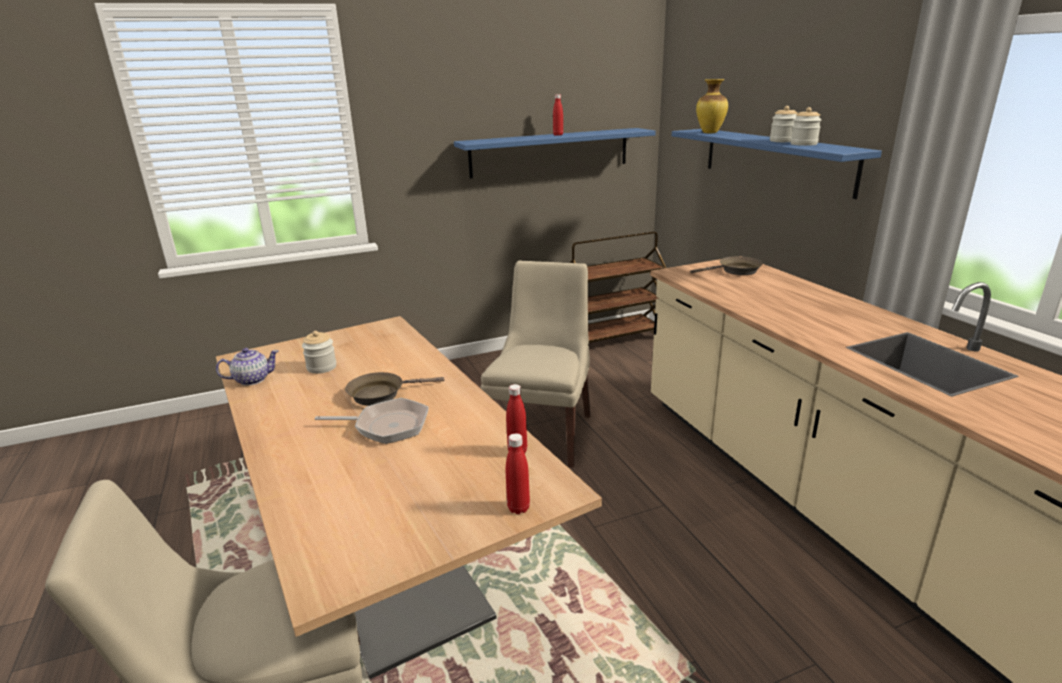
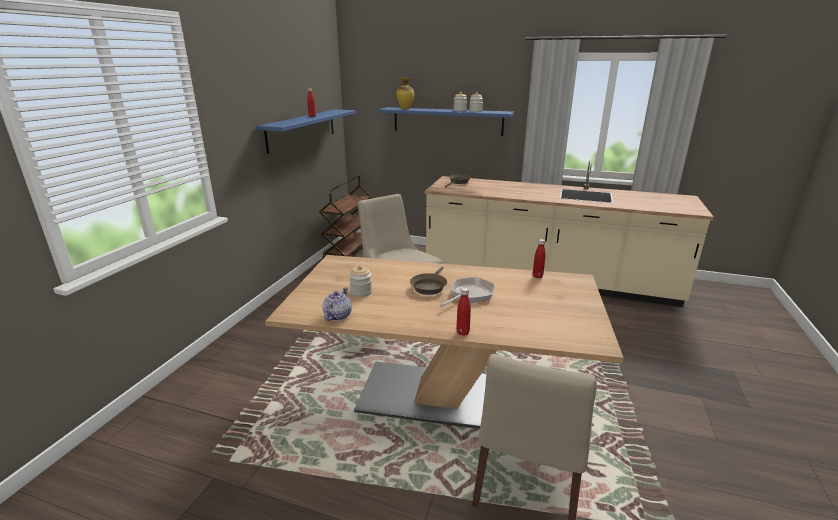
camera: 50 degrees left, 0 degrees up
(518, 508) = (583, 290): red bottle -> red bottle (462, 332)

